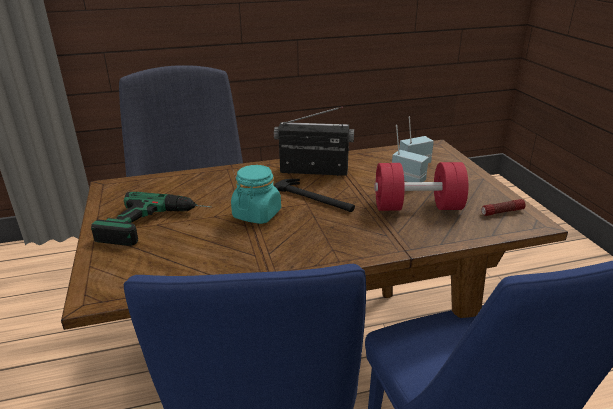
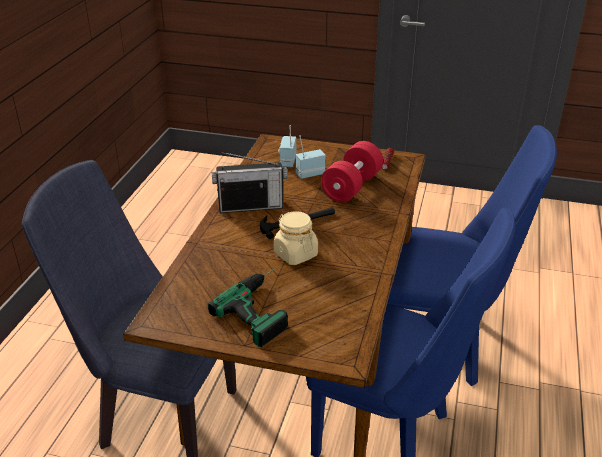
camera: 60 degrees left, 5 degrees up
(257, 214) = (295, 254): turquoise jar -> beige jar
(313, 171) = (251, 206): radio -> radio turned 135 degrees counterclockwise

